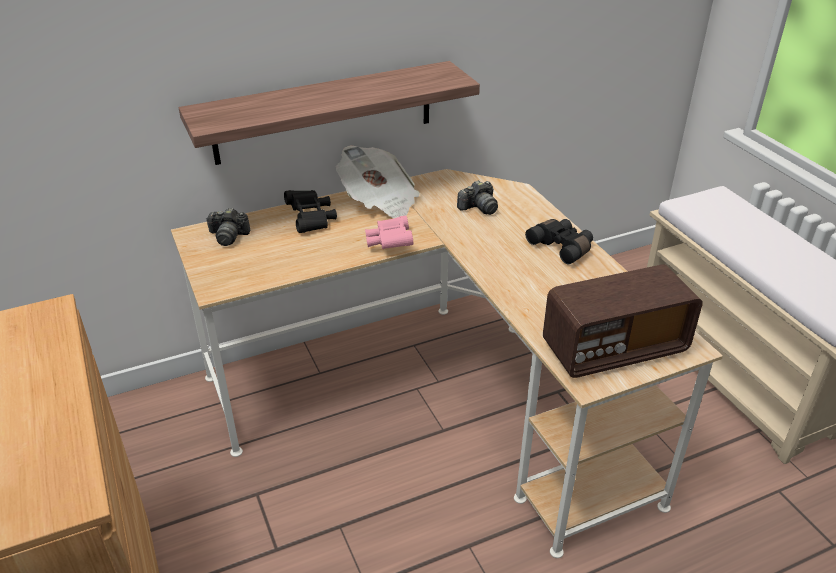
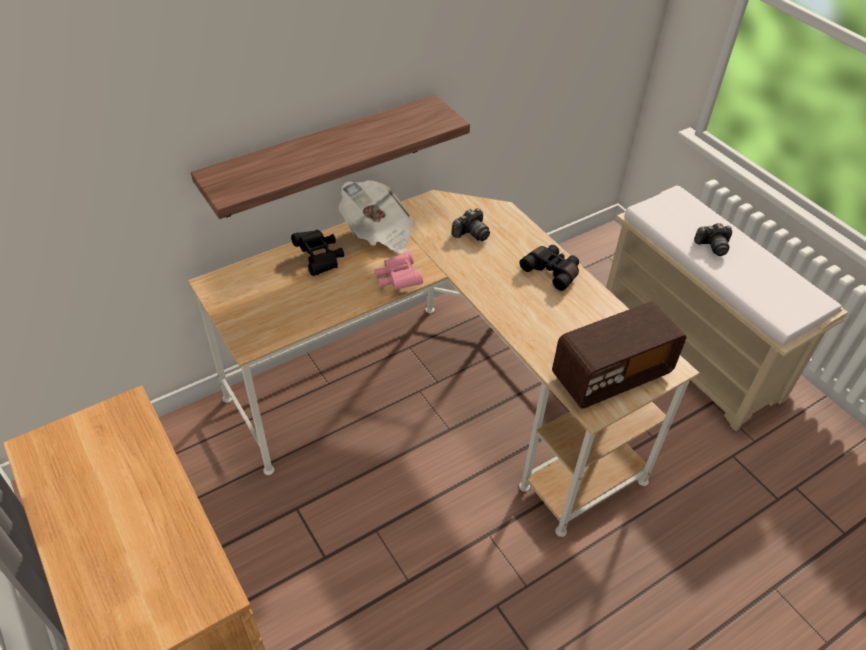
camera: 10 degrees left, 10 degrees up
(228, 236) = (246, 284): camera -> camera (712, 246)

